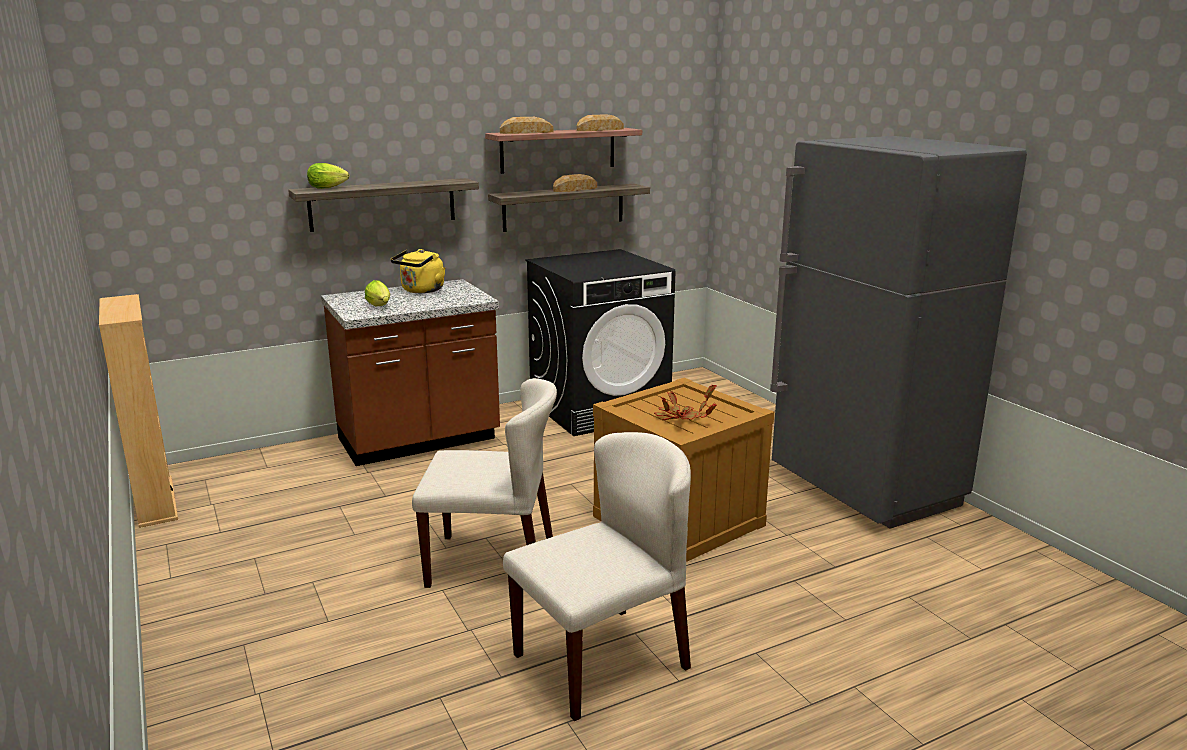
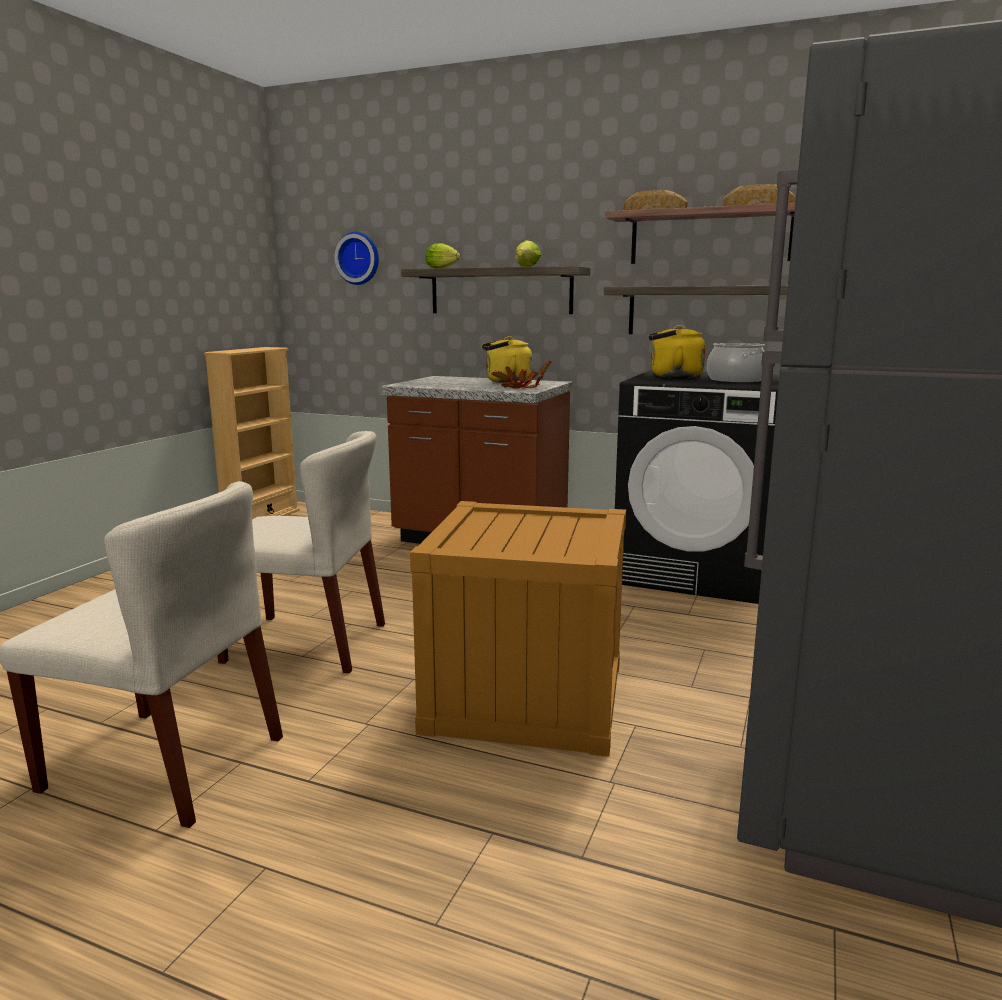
camera: 50 degrees right, 5 degrees down
(207, 180) = (359, 258): none -> wall clock
(380, 306) = (436, 384): lettuce -> lettuce (526, 267)
(493, 562) = (308, 642): beige chair -> beige chair turned 45 degrees counterclockwise
(575, 189) = (718, 285): bread -> none
(576, 267) = (672, 377): none -> yellow kettle
(623, 264) = (736, 380): none -> cooking pot
(681, 418) = (504, 538): potted plant -> potted plant (520, 389)

